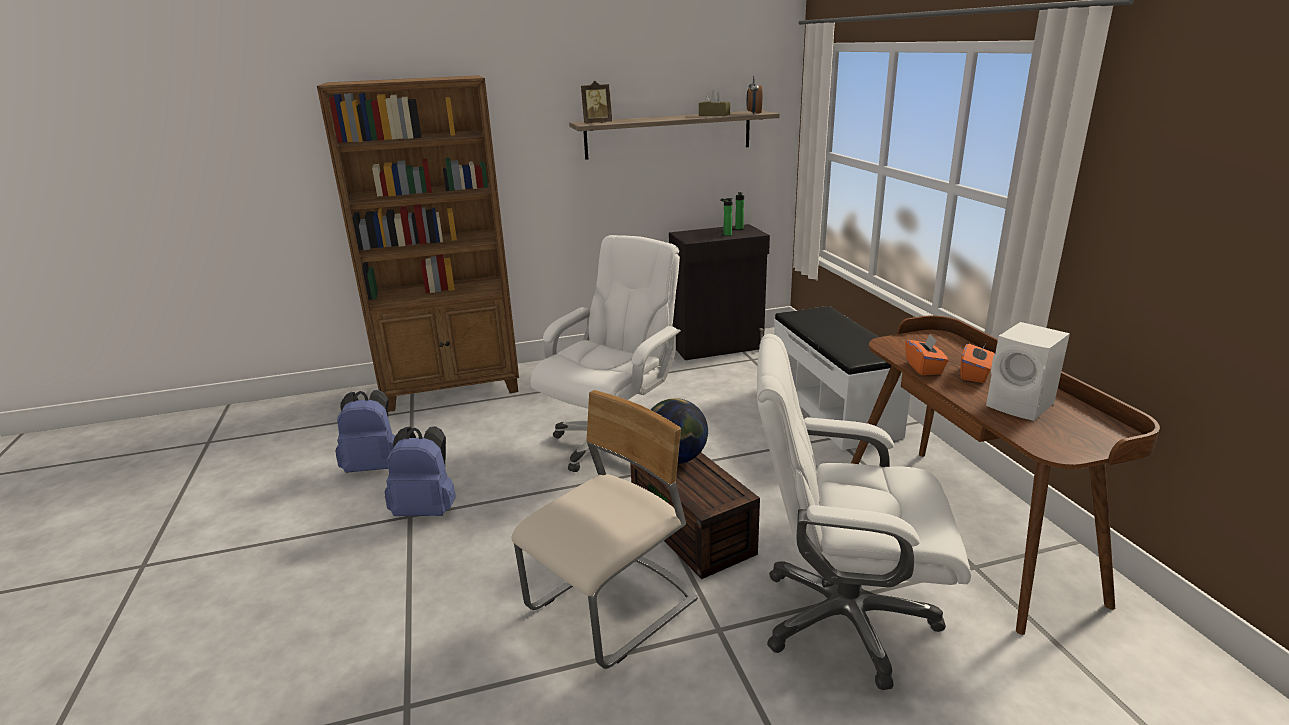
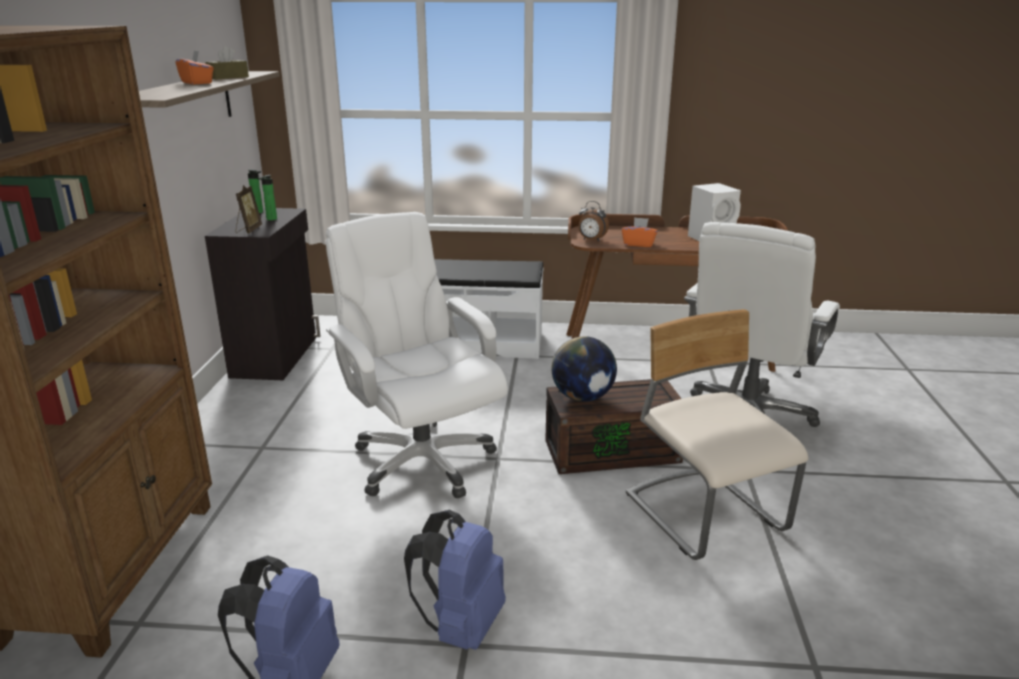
camera: 70 degrees left, 0 degrees up
(597, 123) = (164, 95): picture frame -> picture frame (248, 230)
(753, 113) = (255, 73): alarm clock -> alarm clock (591, 240)
(975, 375) = (660, 237): orange tissue box -> orange tissue box (197, 83)

